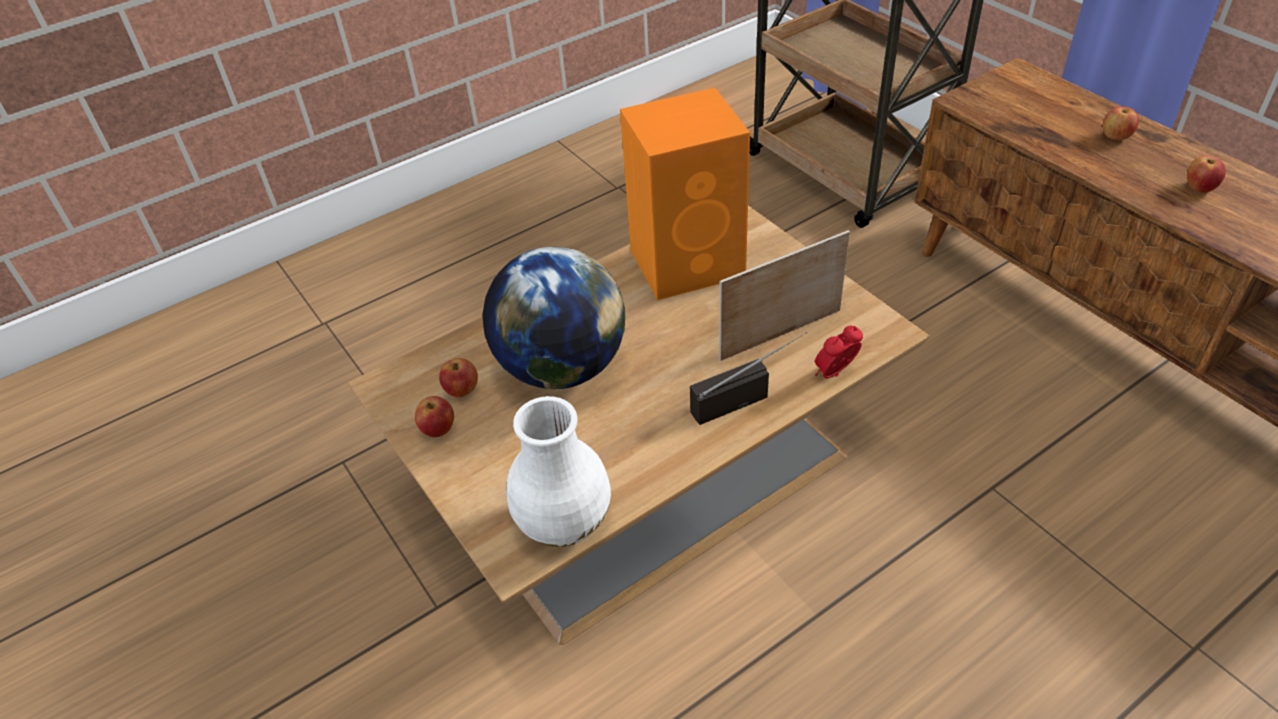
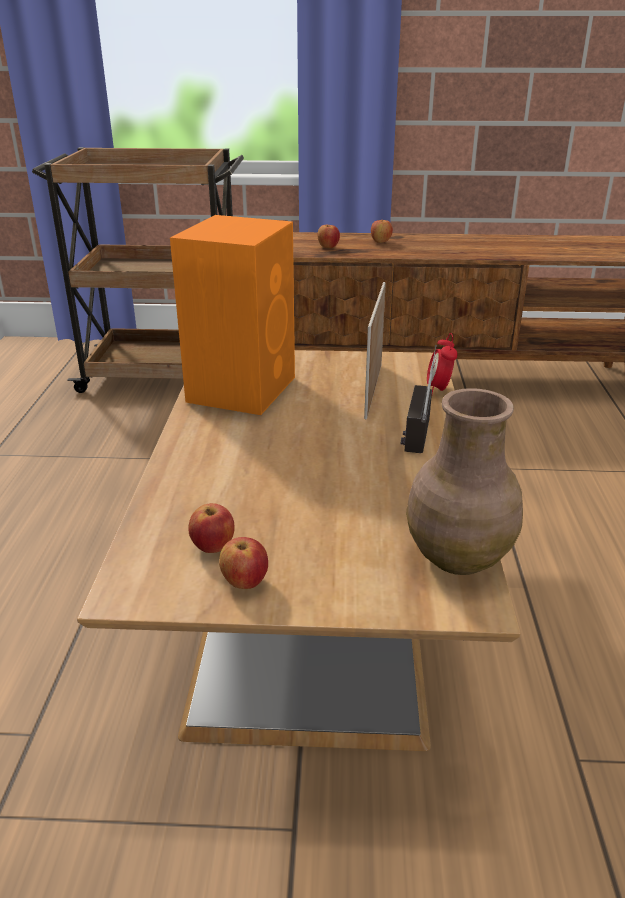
camera: 55 degrees left, 15 degrees down
(561, 367) = (267, 483): globe -> none
(565, 522) = (457, 556): white vase -> brown vase
(1199, 188) = (452, 245): apple -> apple (328, 247)

